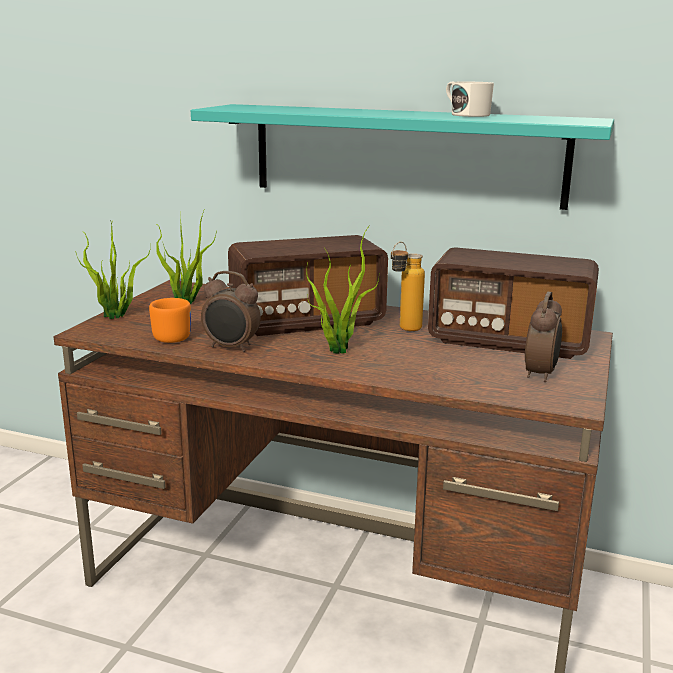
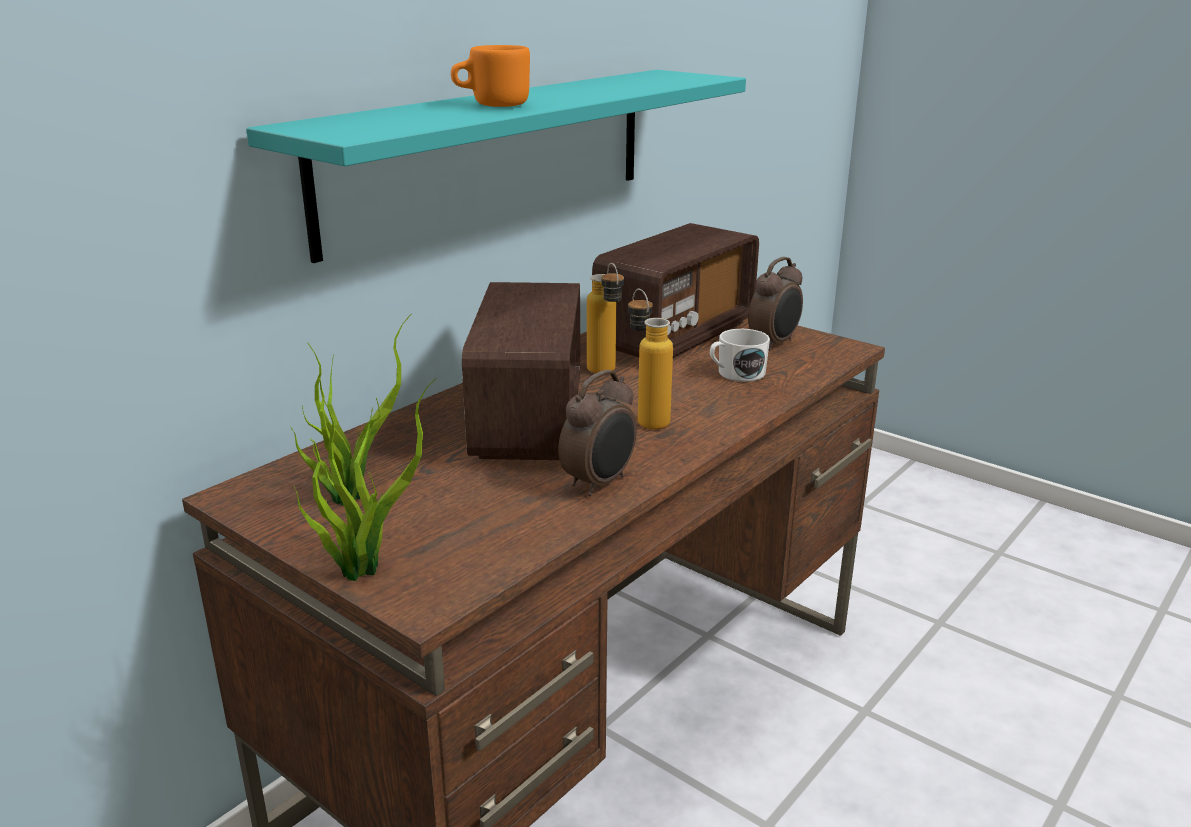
camera: 70 degrees left, 5 degrees up
(170, 336) = (516, 525): orange mug -> orange mug (491, 105)
(337, 348) = (646, 418): potted plant -> bottle
(466, 114) = (585, 86): white mug -> white mug (736, 374)
(541, 374) = (774, 344): alarm clock -> alarm clock turned 90 degrees clockwise

